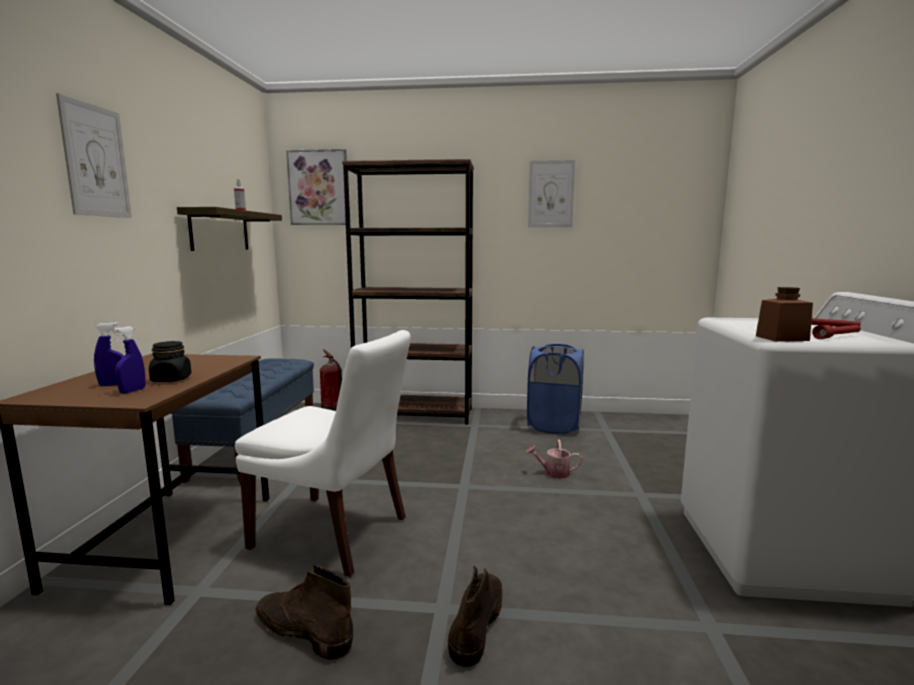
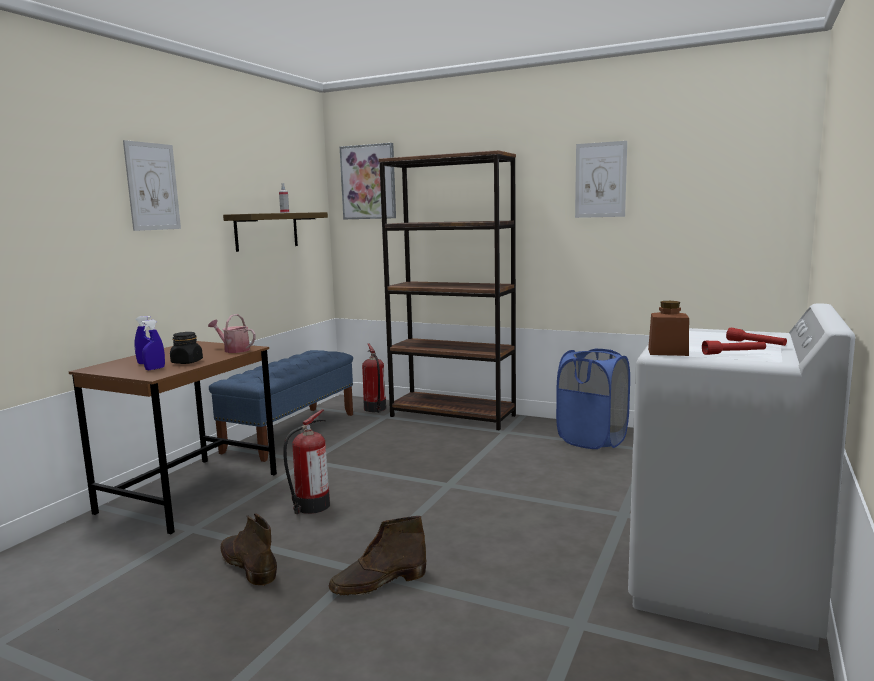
camera: 20 degrees right, 0 degrees up
(334, 534) = (311, 506): white chair -> fire extinguisher
(477, 621) = (378, 583): brown boot -> brown boot turned 150 degrees counterclockwise
(553, 473) = (548, 484): watering can -> watering can (234, 350)

